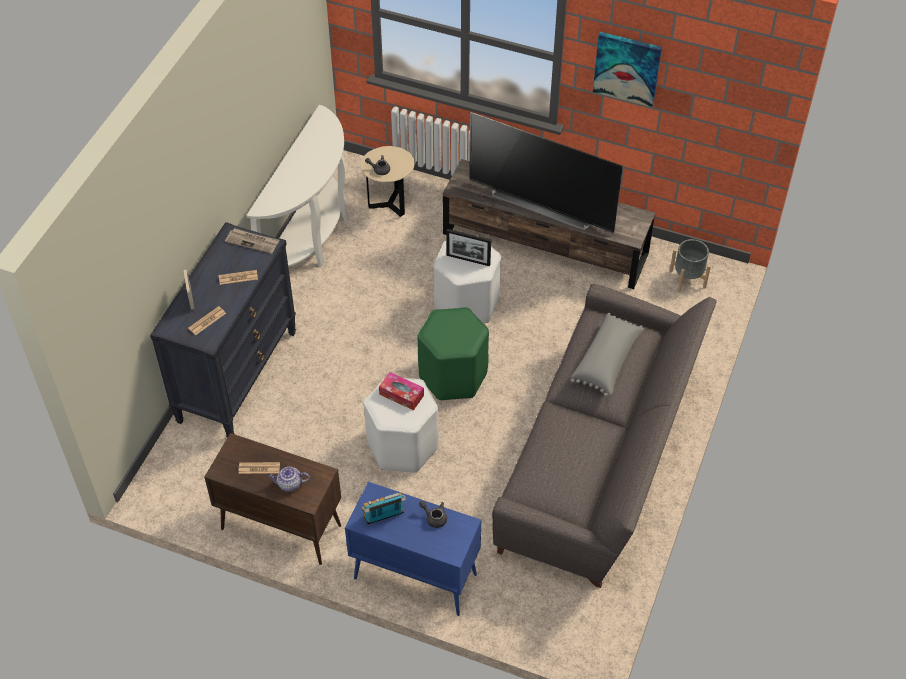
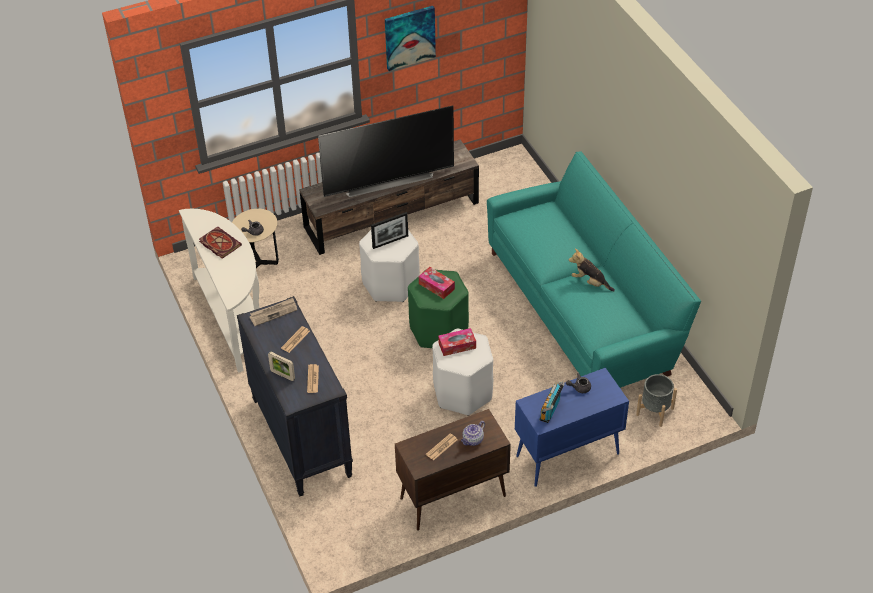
camera: 45 degrees left, 5 degrees down
(311, 155) = (219, 243): none -> book
(453, 329) = (436, 286): none -> tissue box
(585, 433) = (590, 282): none -> plush toy
(600, 461) = (583, 310): grey sofa -> turquoise sofa
(607, 361) = (551, 235): grey pillow -> none
(687, 278) = (501, 175): grey planter -> grey planter (654, 411)

